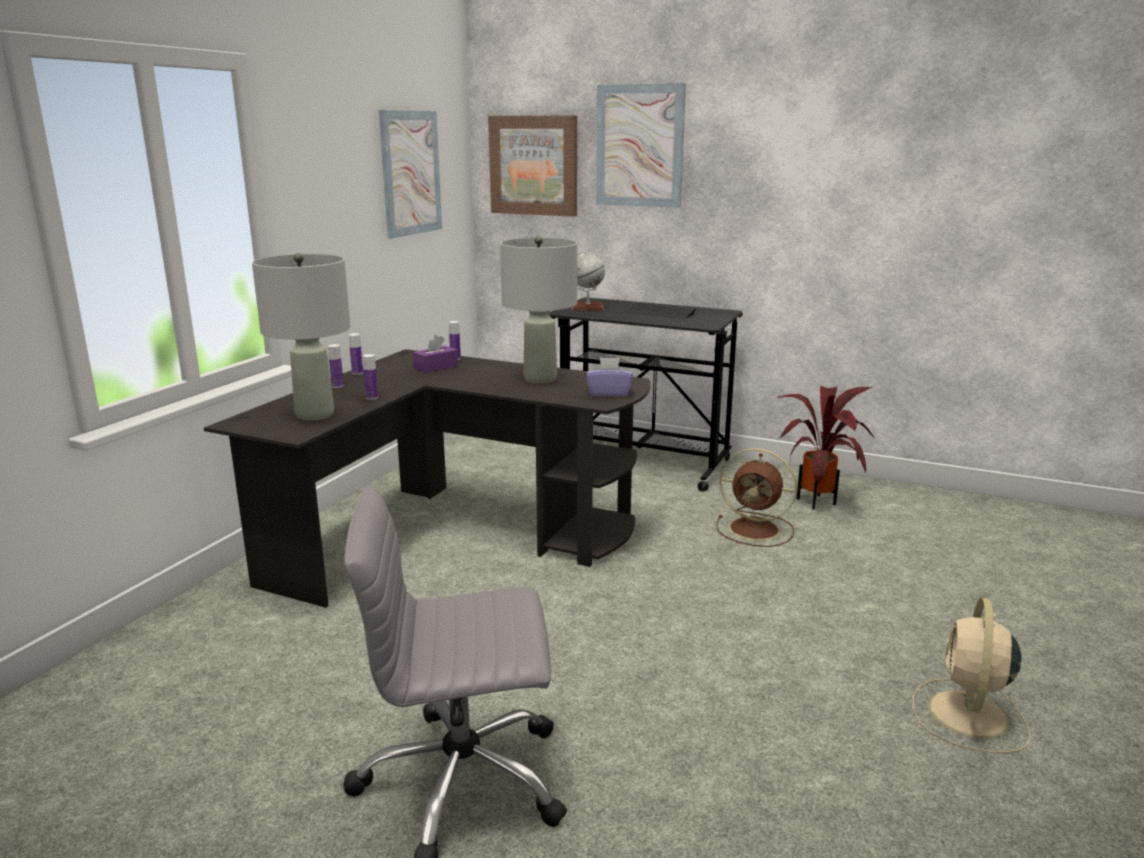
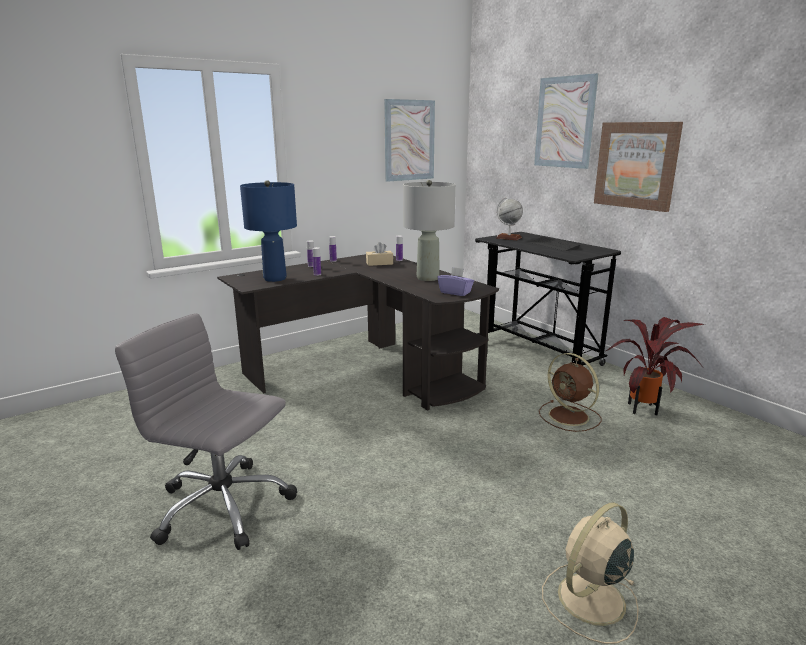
camera: 30 degrees right, 0 degrees up
(315, 414) = (275, 278): grey table lamp -> blue table lamp
(435, 367) = (379, 263): purple tissue box -> beige tissue box
(534, 165) = (501, 137): picture -> picture (636, 165)

